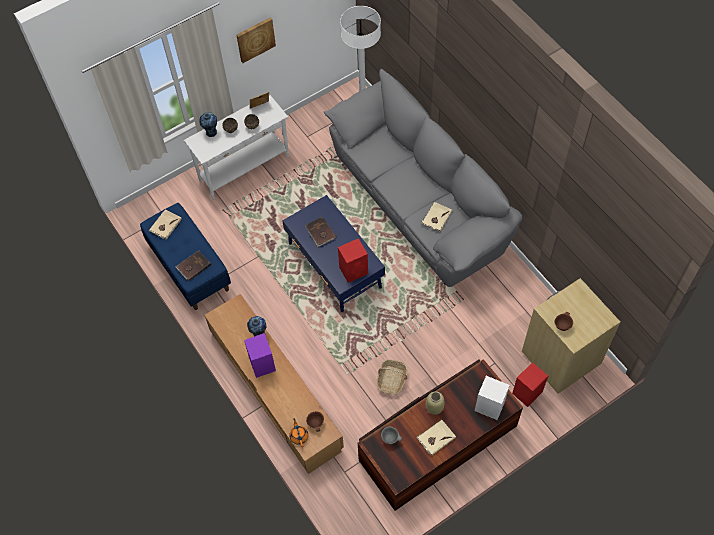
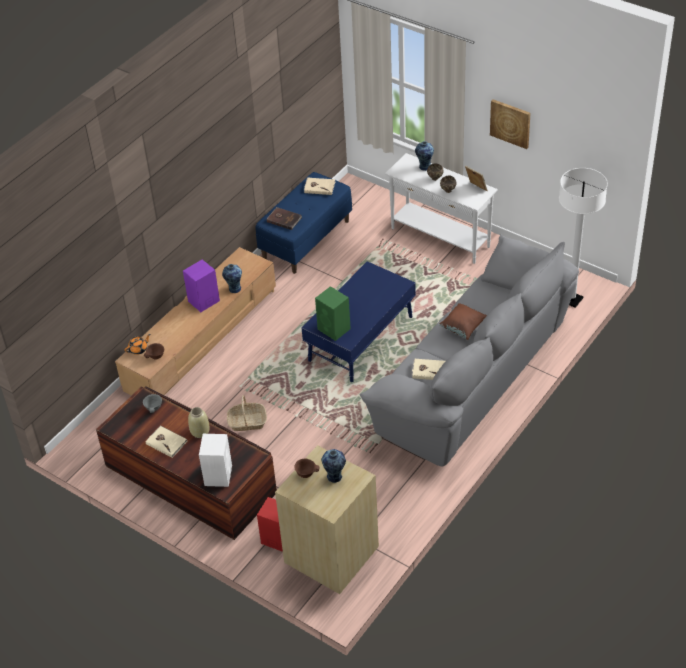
camera: 70 degrees right, 15 degrees down
(320, 232) = (366, 291): brown book -> none
(354, 270) = (334, 329): red speaker -> green speaker
(399, 179) = (463, 328): none -> brown pillow
(573, 306) = (334, 477): none -> vase

